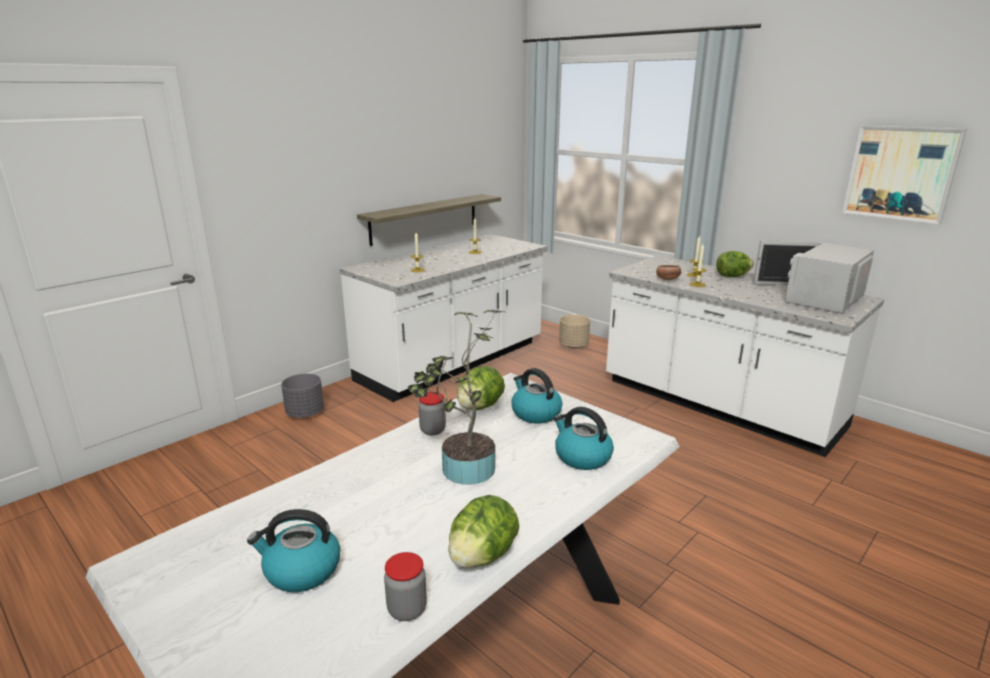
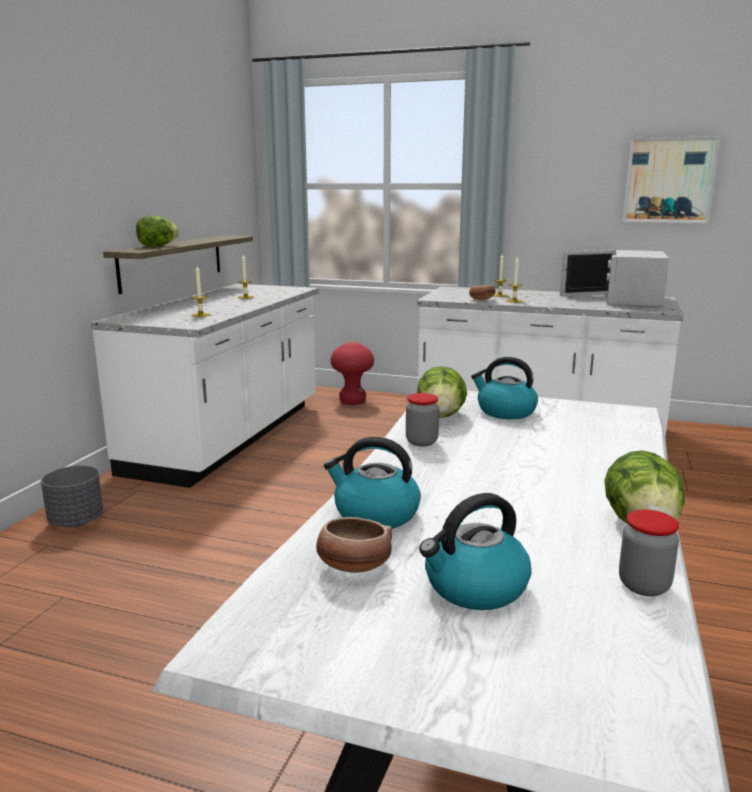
camera: 25 degrees left, 5 degrees down
(255, 529) = (353, 567): none -> bowl
(463, 471) = (510, 467): potted plant -> none
(573, 346) = (352, 402): beige planter -> red stool
(582, 457) = (603, 434): kettle -> kettle (375, 514)
(732, 276) = (534, 294): lettuce -> lettuce (157, 246)

